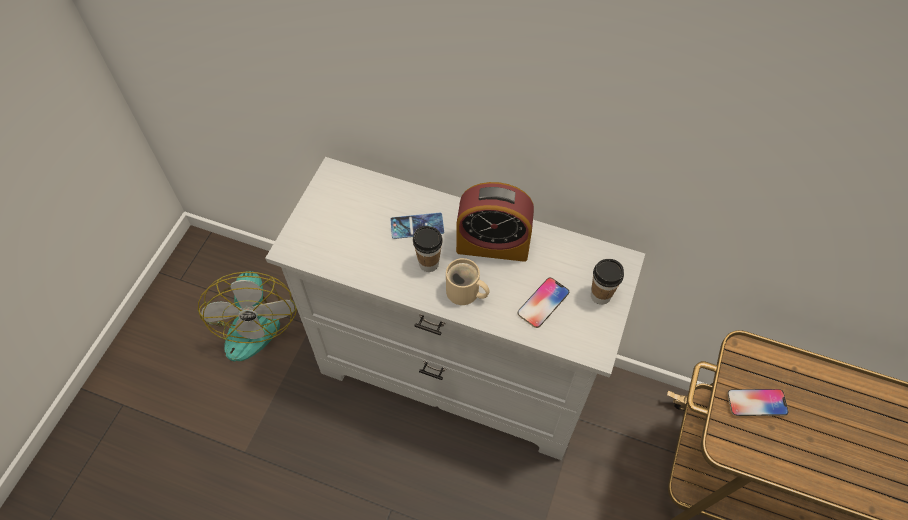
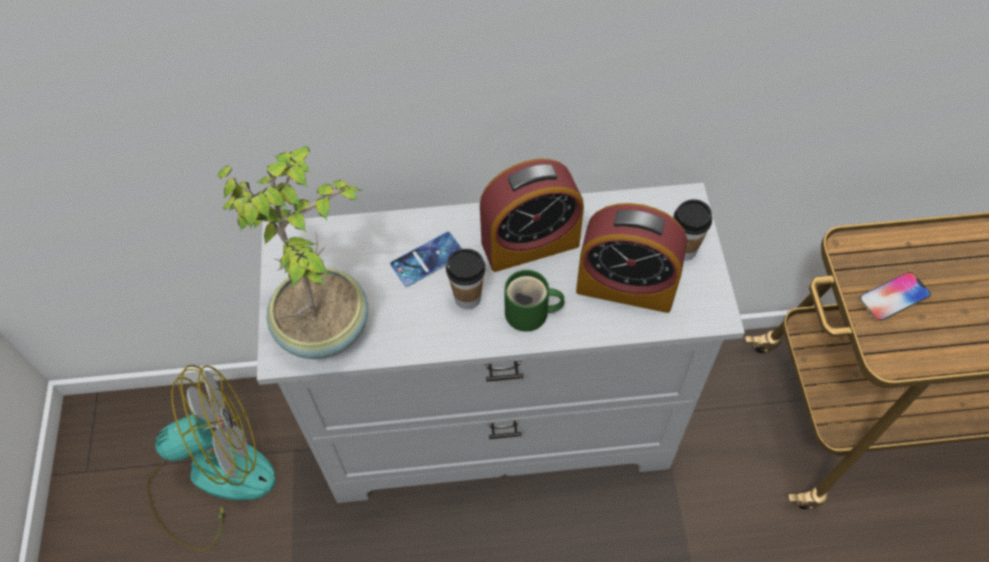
camera: 25 degrees left, 0 degrees up
(252, 319) = (212, 478): fan -> fan turned 75 degrees counterclockwise
(326, 241) = (324, 325): none -> potted plant
(465, 293) = (530, 314): beige mug -> green mug
(543, 303) = (626, 286): phone -> alarm clock

